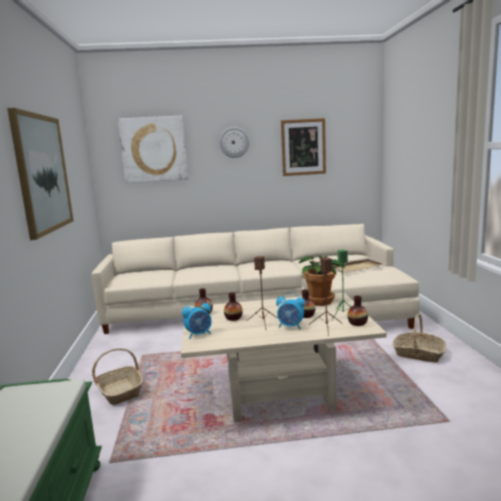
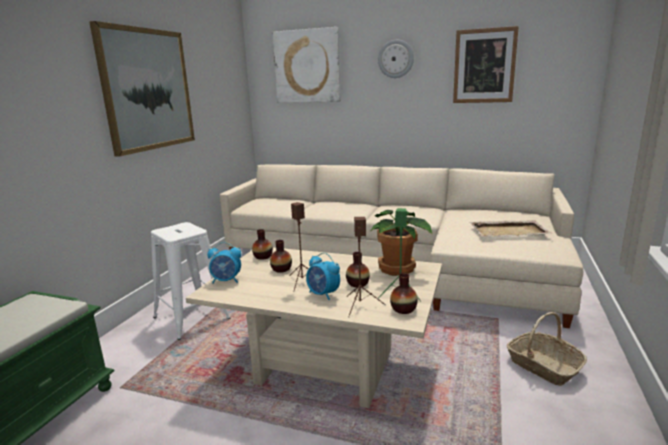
camera: 25 degrees right, 5 degrees up
(120, 391) = (191, 318): basket -> white stool

